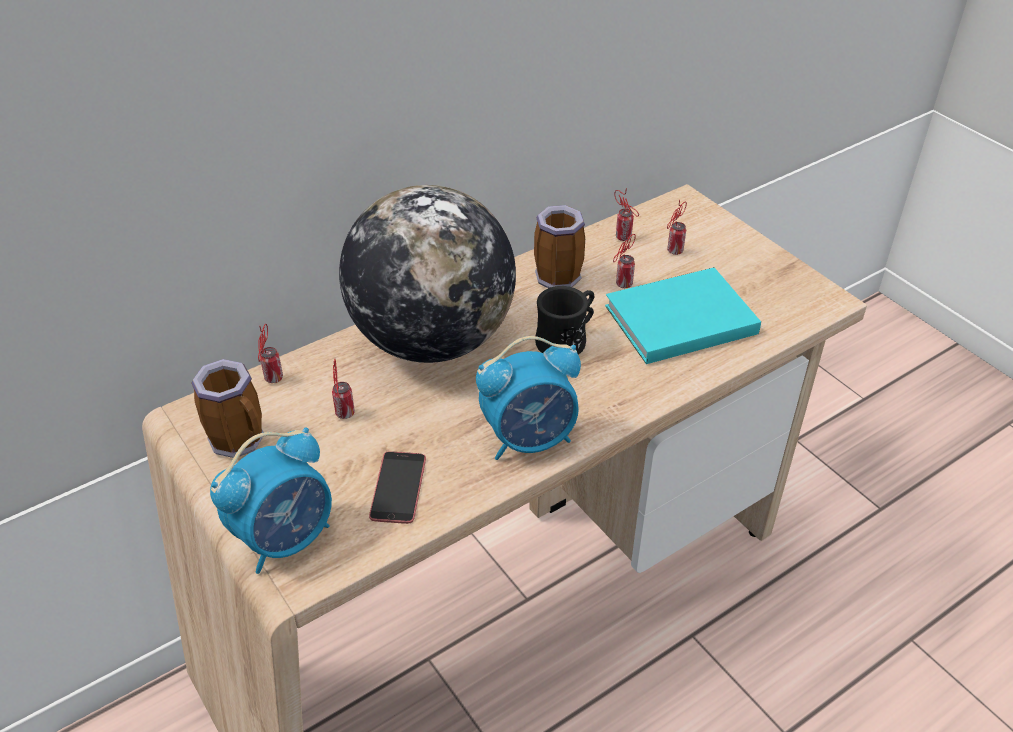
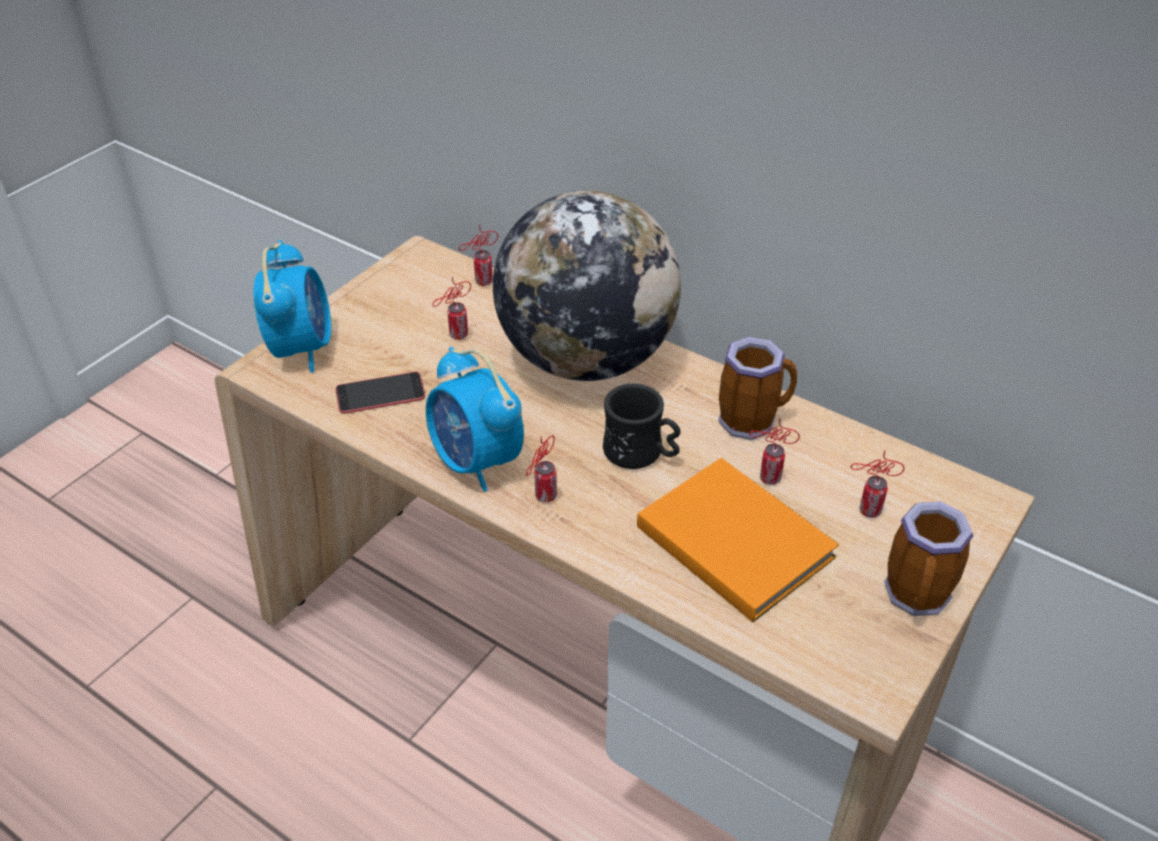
camera: 70 degrees right, 0 degrees up
(242, 440) = (401, 290): mug -> mug (919, 598)
(286, 538) = (302, 348): alarm clock -> alarm clock turned 120 degrees counterclockwise
(625, 238) = (861, 460): can -> can (544, 498)
(676, 319) = (733, 538): turquoise book -> orange book

